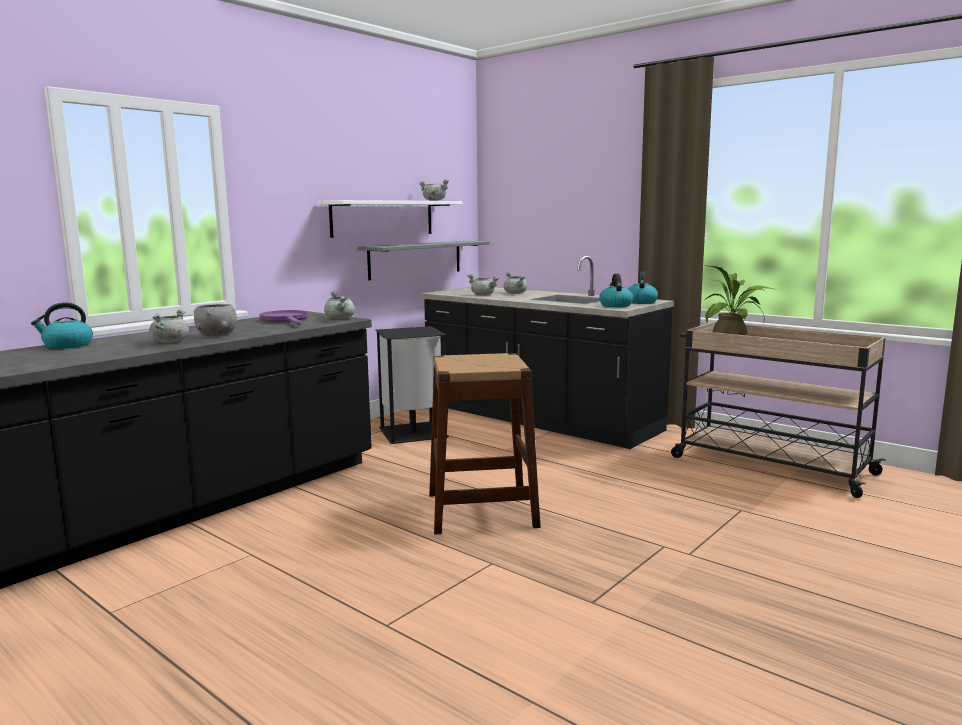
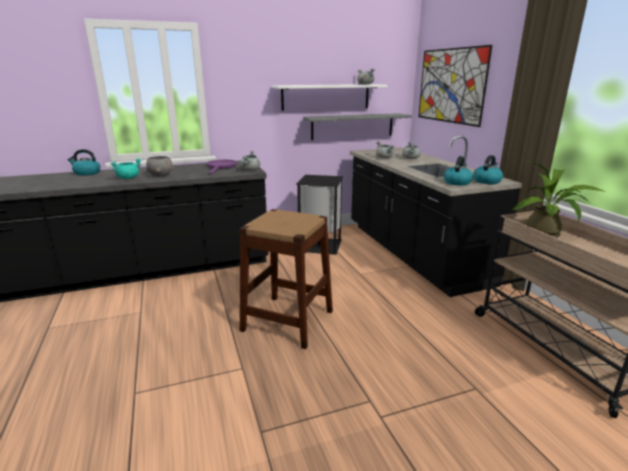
camera: 30 degrees right, 10 degrees up
(170, 342) = (128, 178): grey cooking pot -> turquoise cooking pot
(541, 201) = (450, 86): none -> picture

